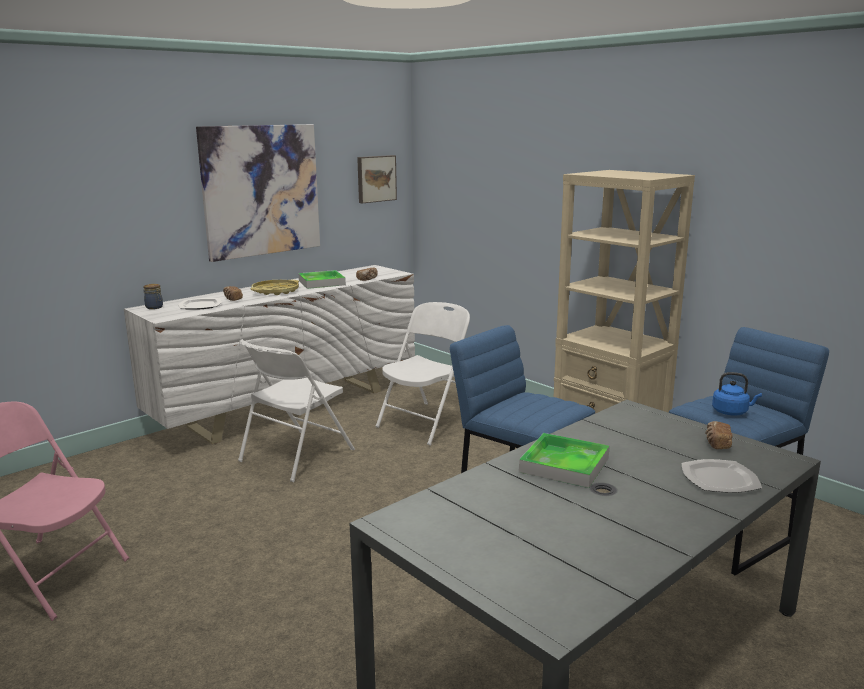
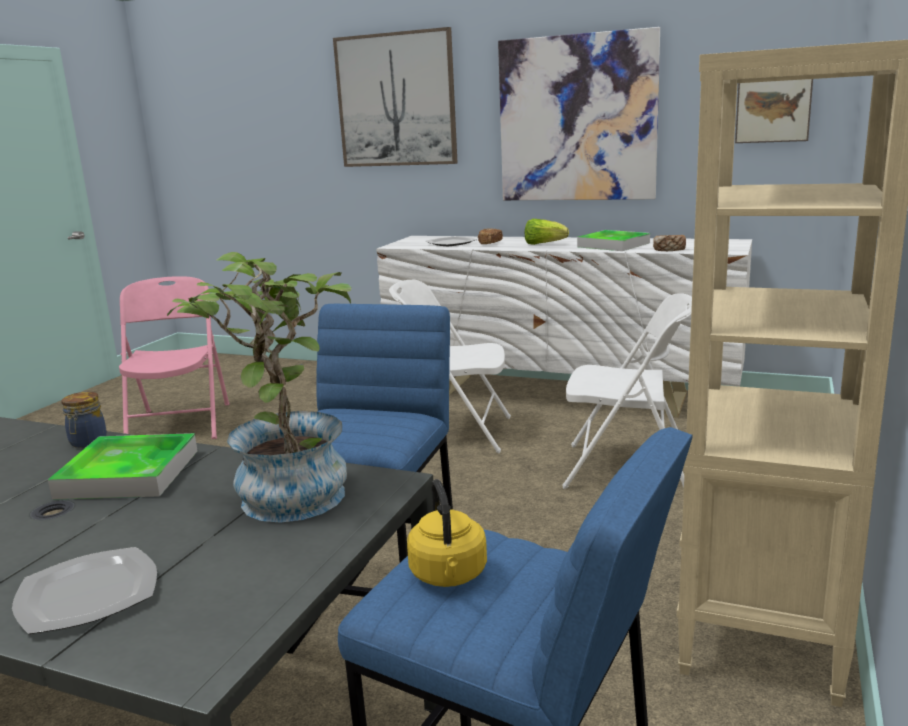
camera: 65 degrees right, 0 degrees up
(94, 178) = (396, 100): none -> picture
(155, 307) = (425, 238): jar -> jar (87, 442)
(275, 291) = (543, 244): yellow tray -> lettuce
(623, 428) = (288, 490): none -> potted plant
(717, 444) = (254, 575): bread -> none
(732, 412) = (449, 576): blue kettle -> yellow kettle

